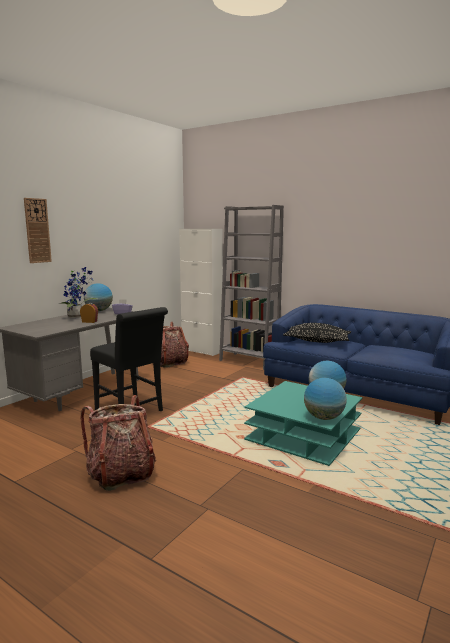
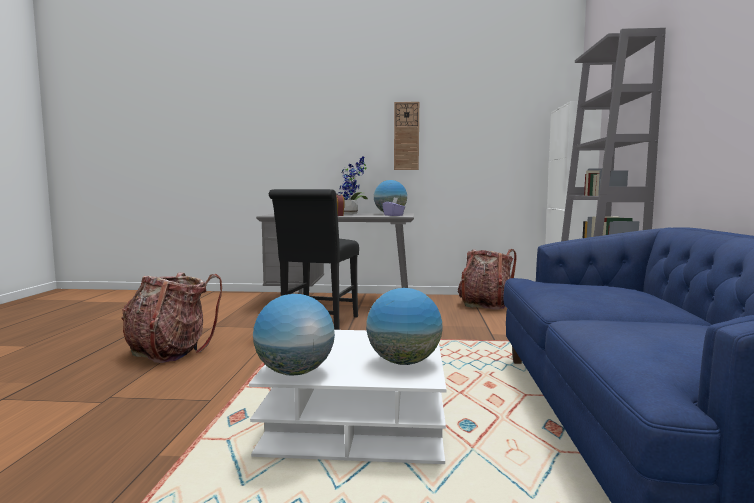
camera: 60 degrees right, 5 degrees down
(37, 230) = (330, 118): wall clock -> wall clock (406, 136)
(303, 435) = (357, 418): turquoise coffee table -> white coffee table
(317, 341) = (579, 288): black pillow -> none

